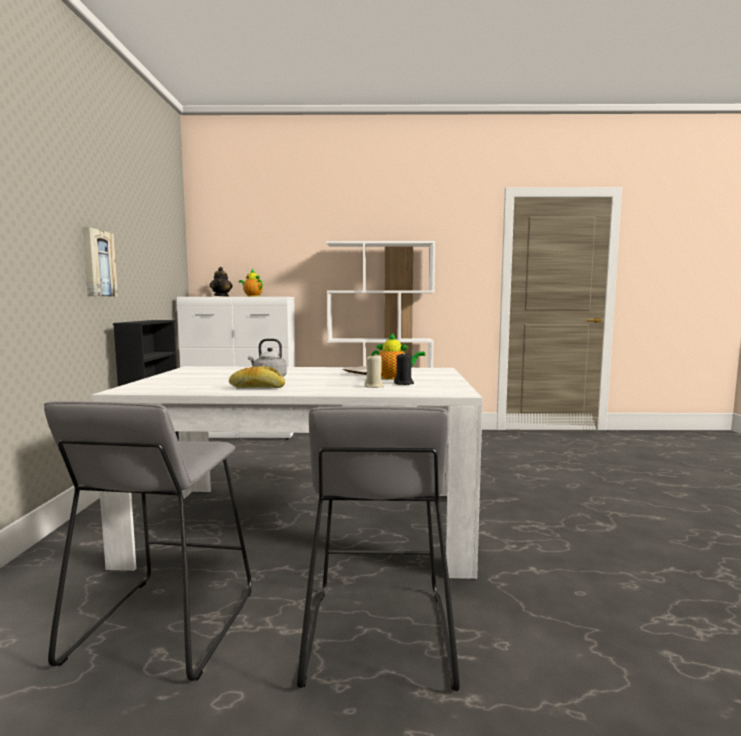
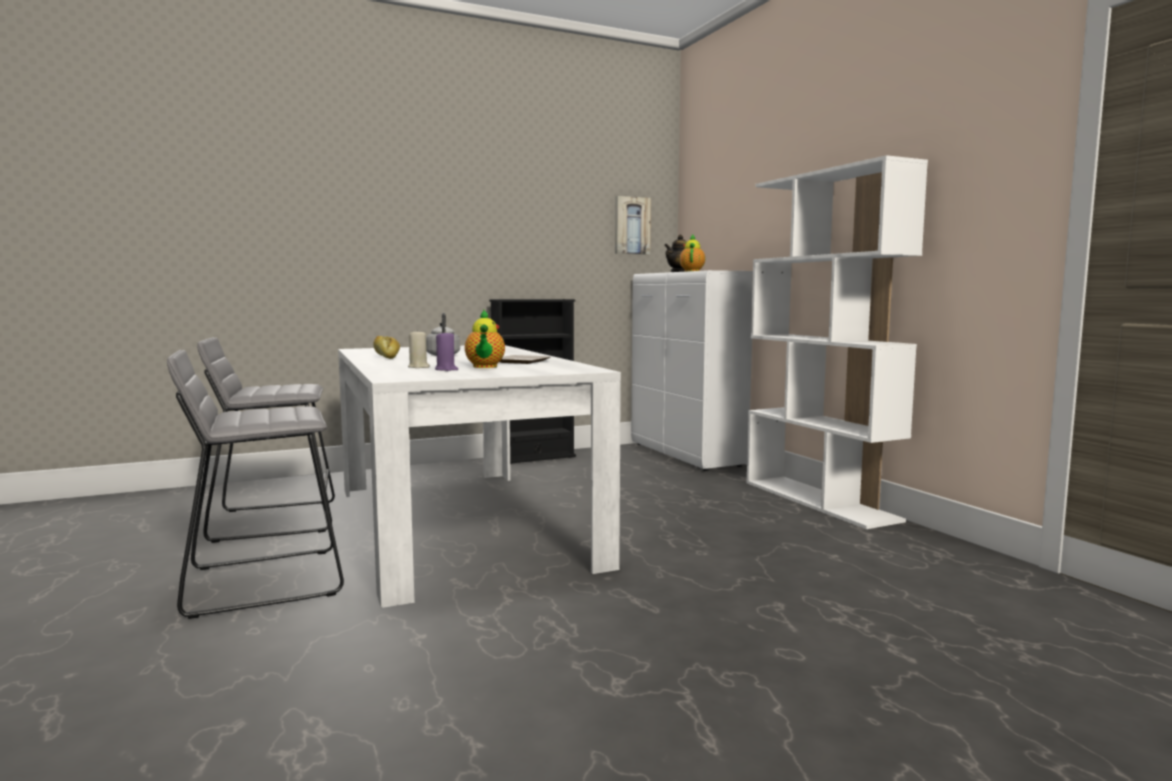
camera: 65 degrees right, 0 degrees up
(97, 263) = (482, 243): picture -> picture (631, 225)
(404, 383) = (446, 369): black candle -> purple candle

